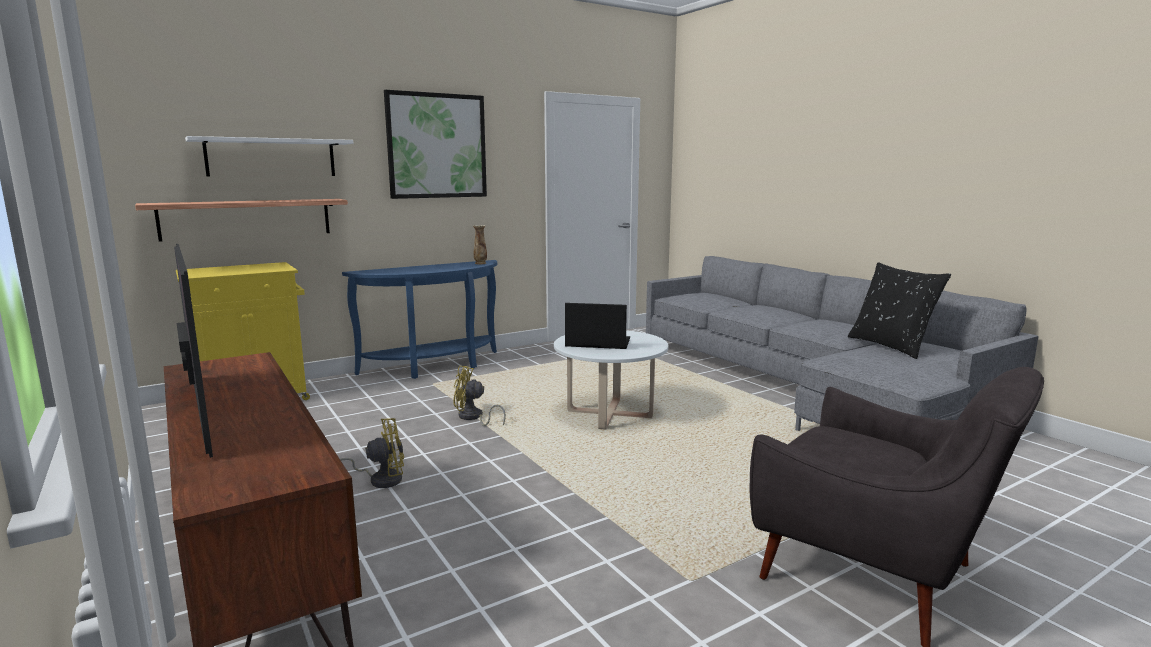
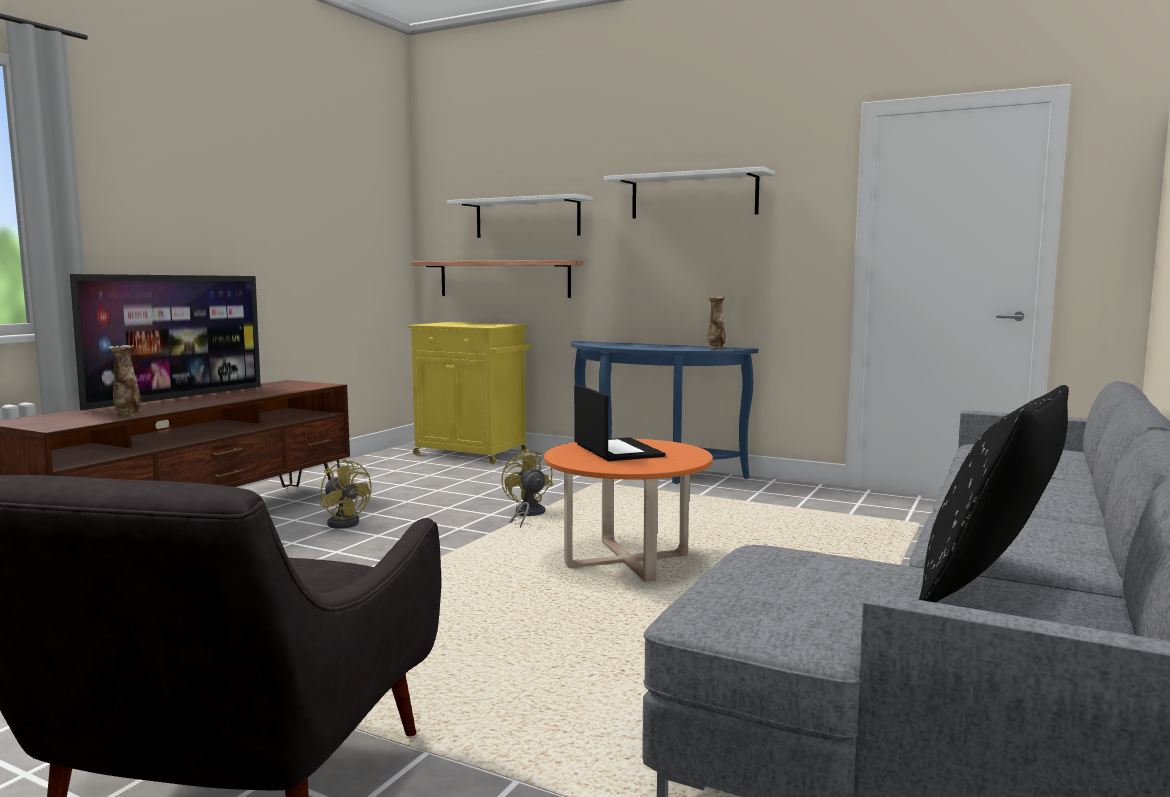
camera: 60 degrees right, 5 degrees down
(297, 438) = (128, 415): none -> vase
(437, 146) = (693, 196): picture -> white shelf
(609, 414) = (627, 562): white coffee table -> orange coffee table

